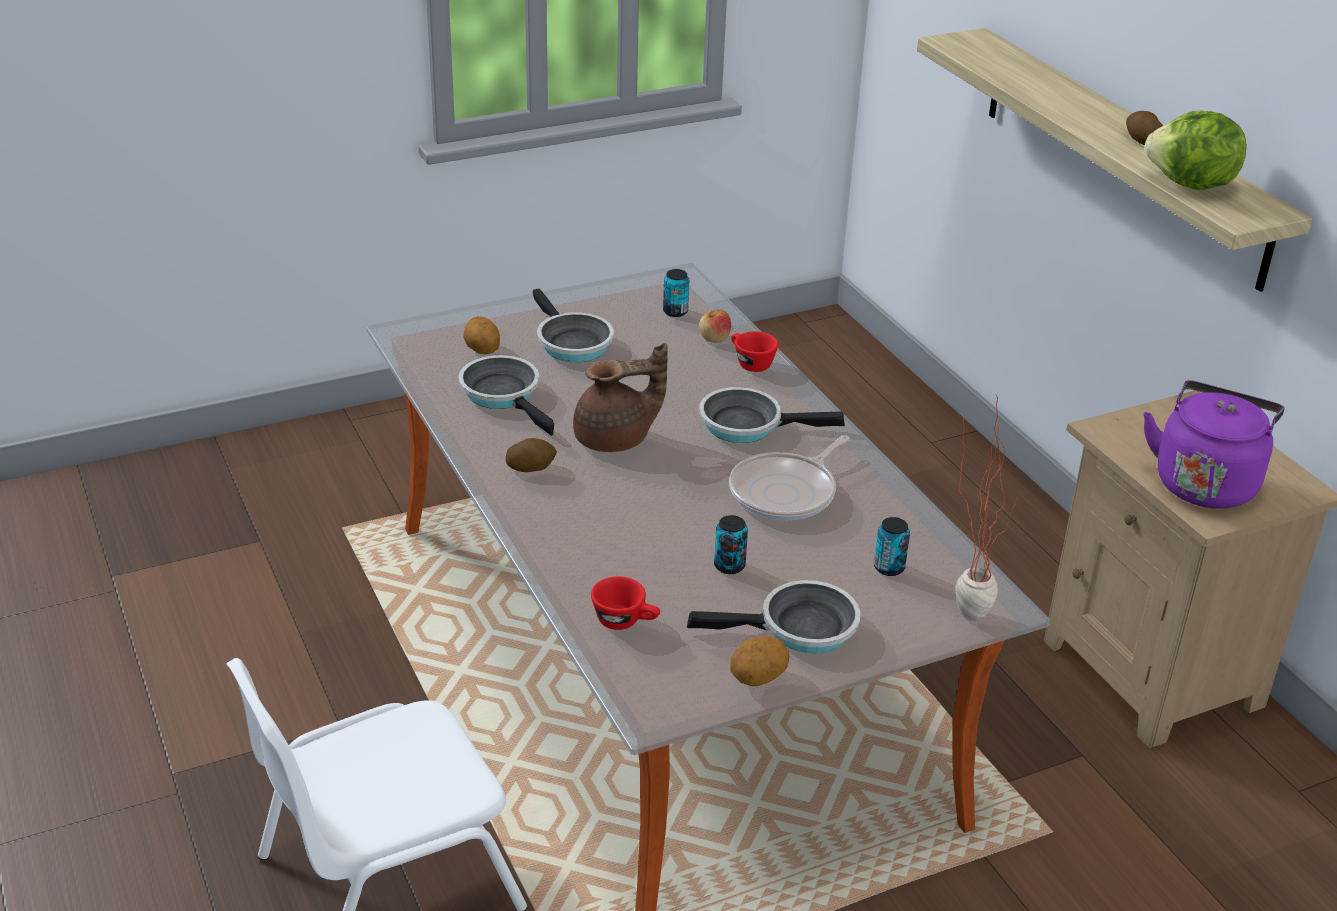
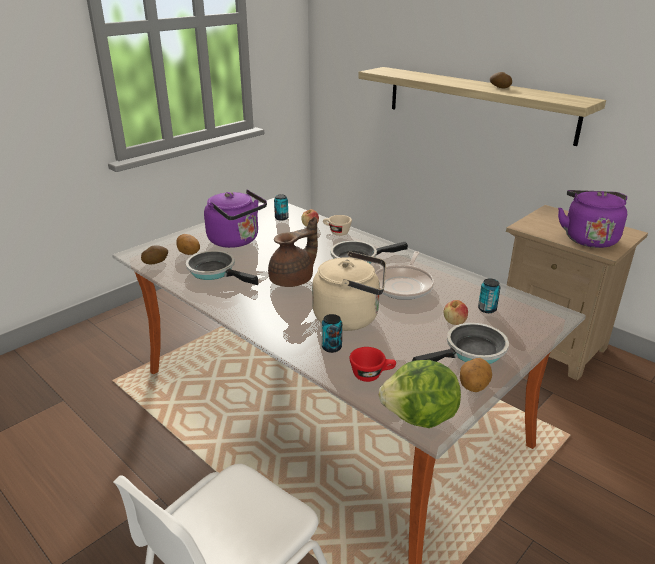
camera: 20 degrees left, 5 degrees down
(531, 467) = (255, 304): potato -> potato (155, 262)
(571, 343) = (236, 241): frying pan -> purple kettle
(659, 526) = (350, 317): none -> beige kettle
(729, 566) = (405, 329): can -> can (331, 347)
(750, 363) = (336, 232): red cup -> beige cup
(817, 574) = (454, 321): none -> apple
(966, 607) = (542, 319): potted plant -> none
(1190, 186) = (542, 97): lettuce -> lettuce (420, 418)

